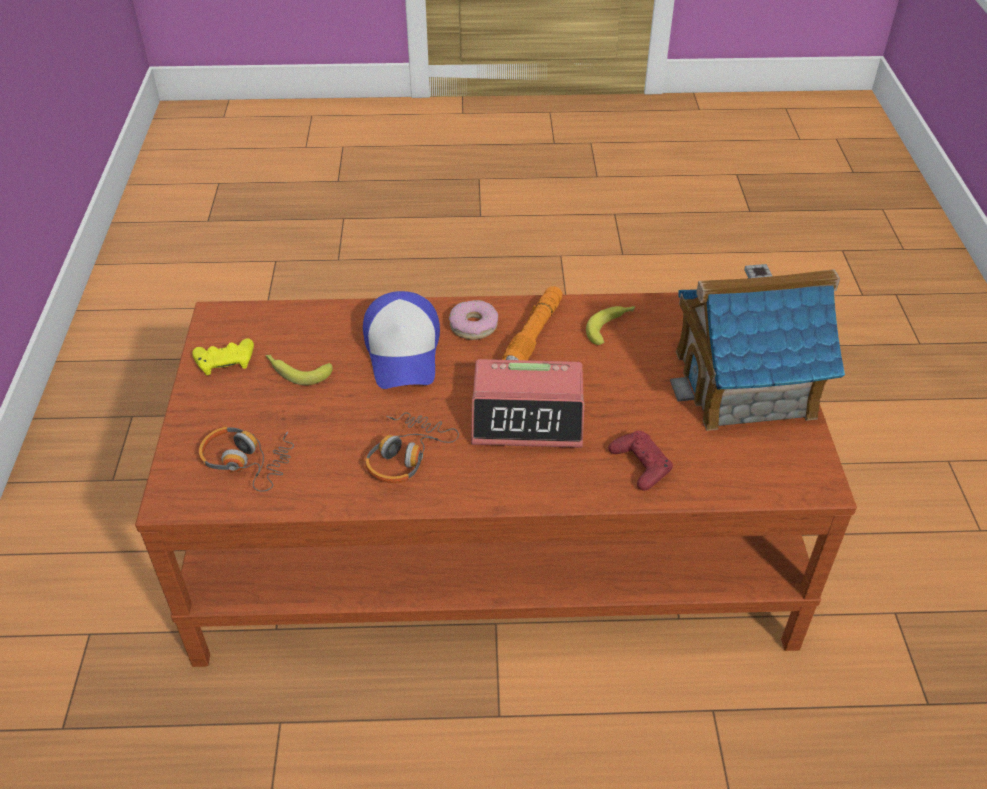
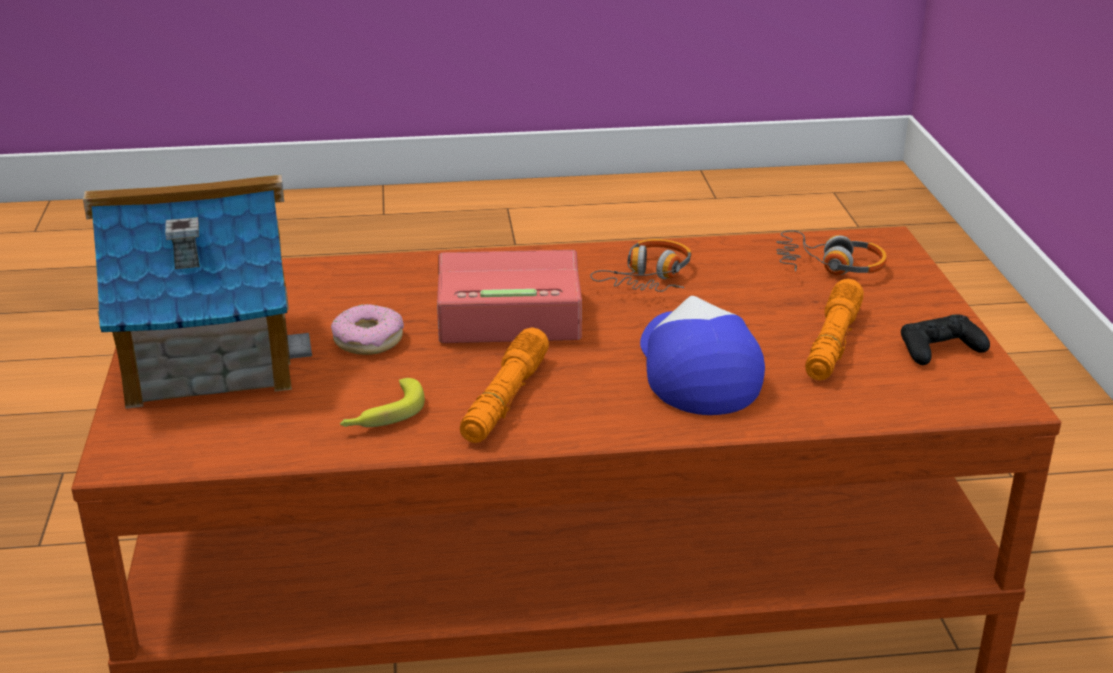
camera: 175 degrees right, 15 degrees down
(225, 361) = (939, 349): yellow game controller -> black game controller
(297, 371) = (832, 343): banana -> orange flashlight
(473, 326) = (600, 406): donut -> donut (368, 340)
(640, 465) = (373, 282): red game controller -> none

